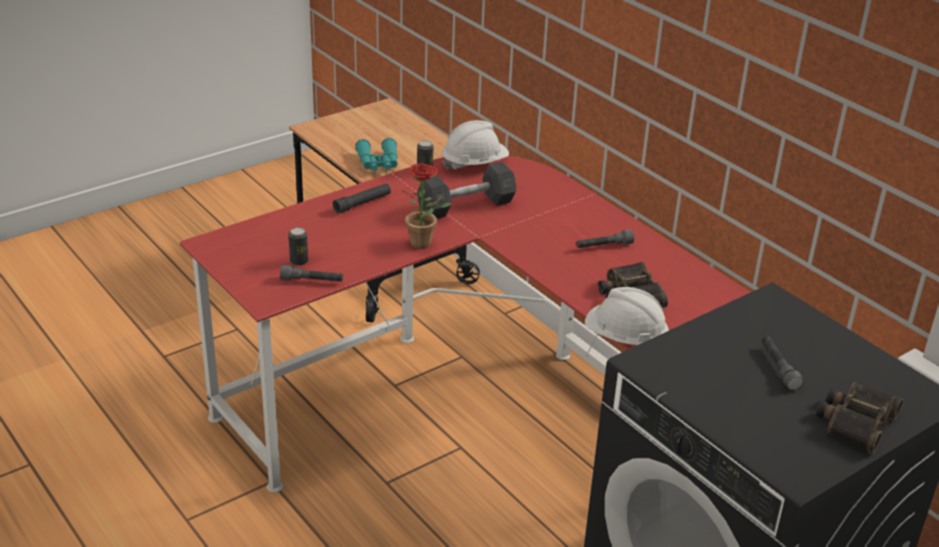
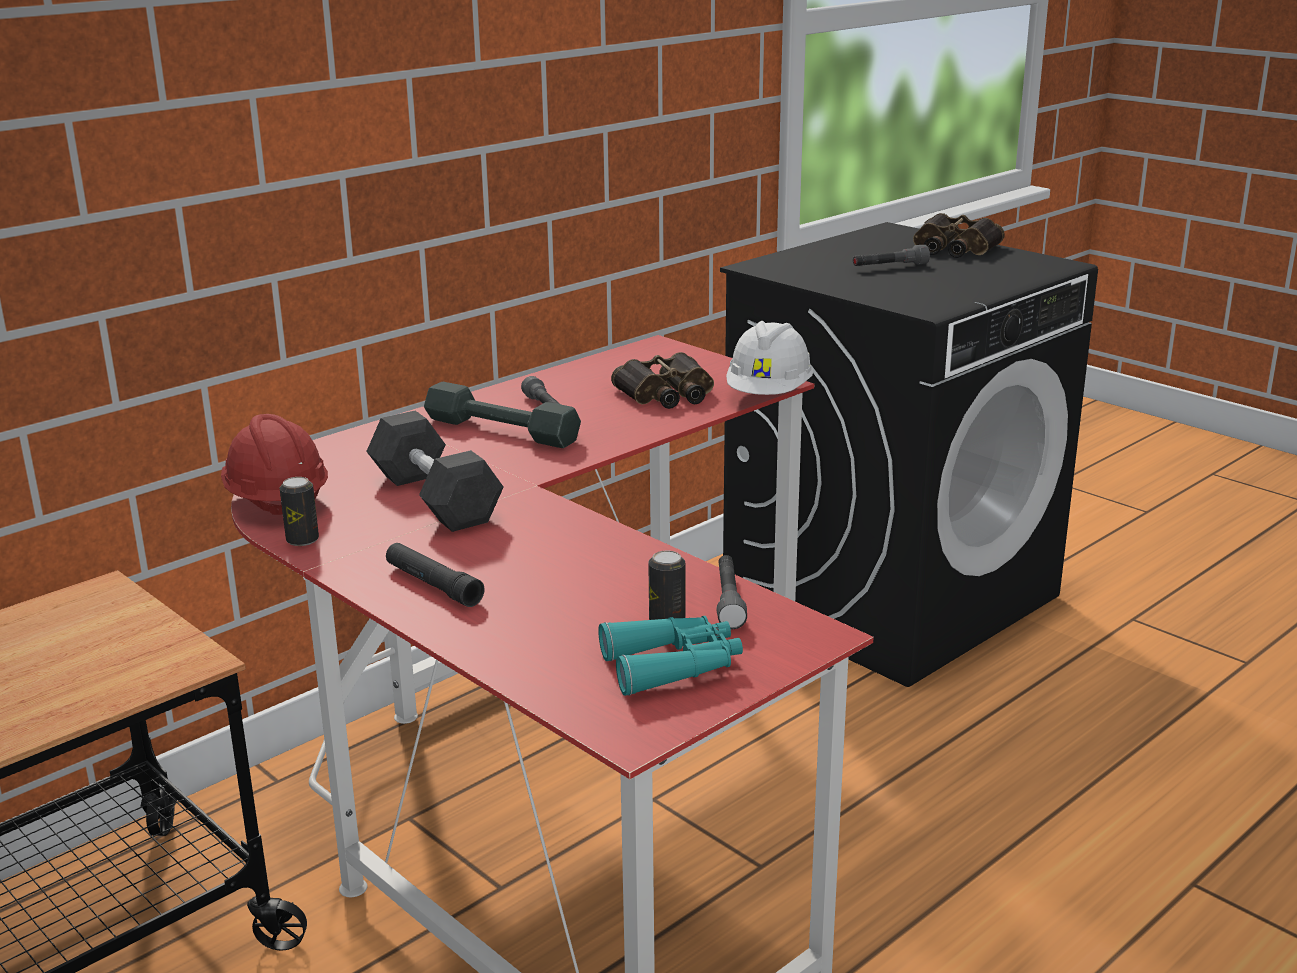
camera: 95 degrees left, 10 degrees down
(378, 163) = (134, 663): turquoise binoculars -> turquoise binoculars (673, 666)
(425, 244) = (571, 520): potted plant -> none
(474, 164) = (276, 501): white hard hat -> red hard hat
(566, 229) = (501, 431): none -> grey dumbbell

